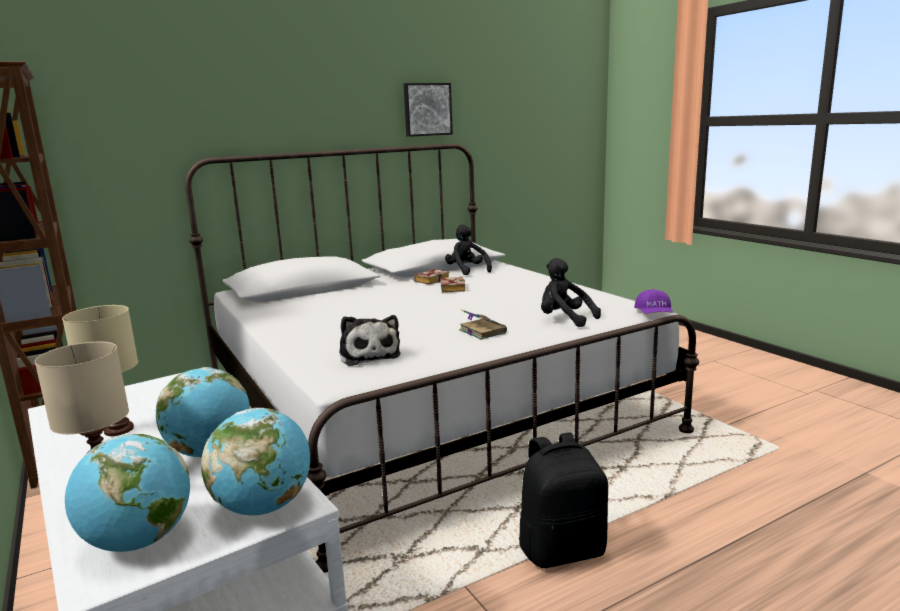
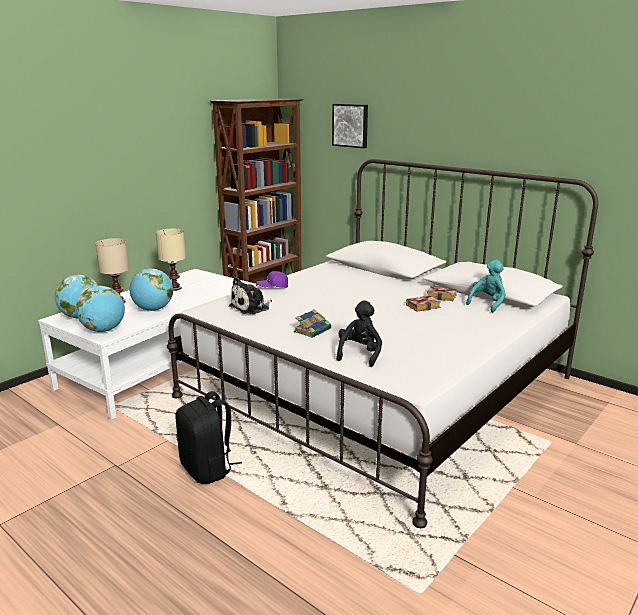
camera: 70 degrees right, 5 degrees up
(427, 109) = (559, 140): picture -> picture (351, 125)
(466, 271) = (487, 303): black plush toy -> turquoise plush toy
(654, 314) = (402, 390): purple cap -> purple cap (272, 287)

